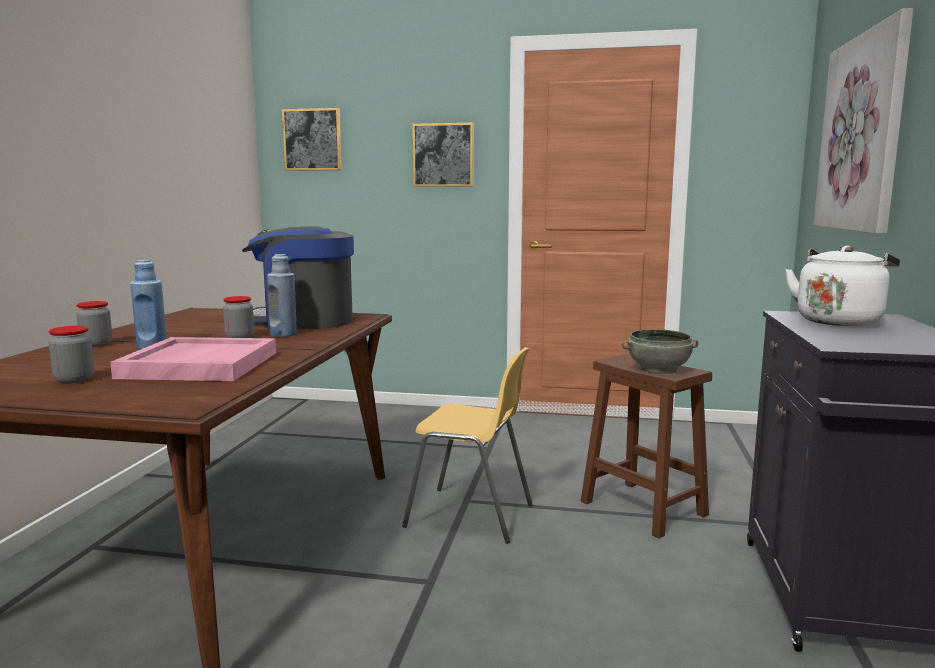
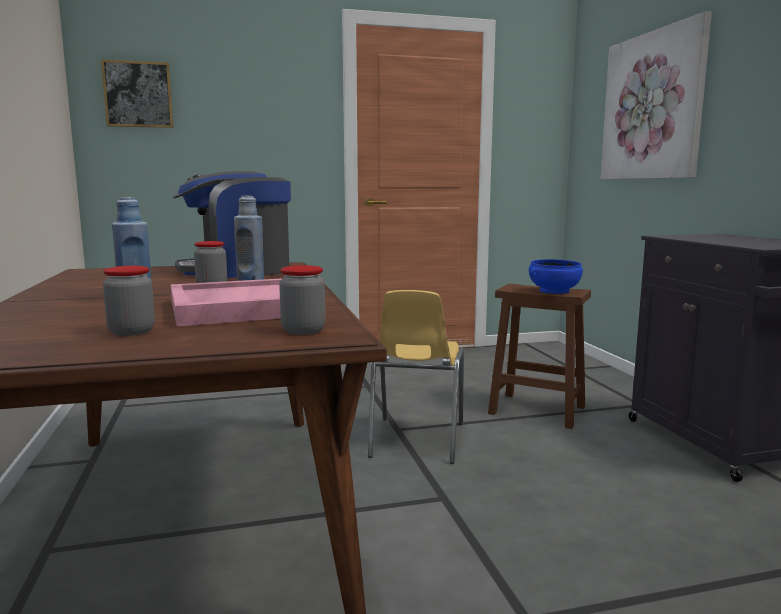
camera: 25 degrees left, 0 degrees up
(96, 345) = (55, 303): jar -> jar (303, 331)
(443, 155) = (281, 116): picture -> none
(471, 516) = (416, 440): yellow chair -> yellow chair turned 105 degrees clockwise
(658, 369) = (553, 291): grey bowl -> blue bowl
(839, 321) = (708, 237): white kettle -> none

